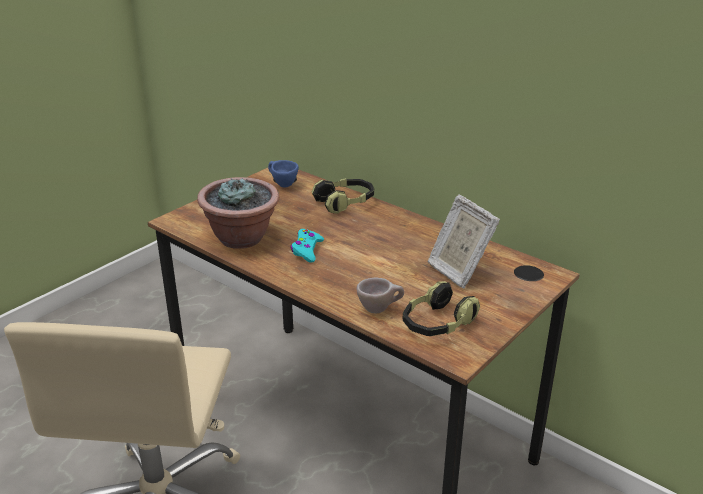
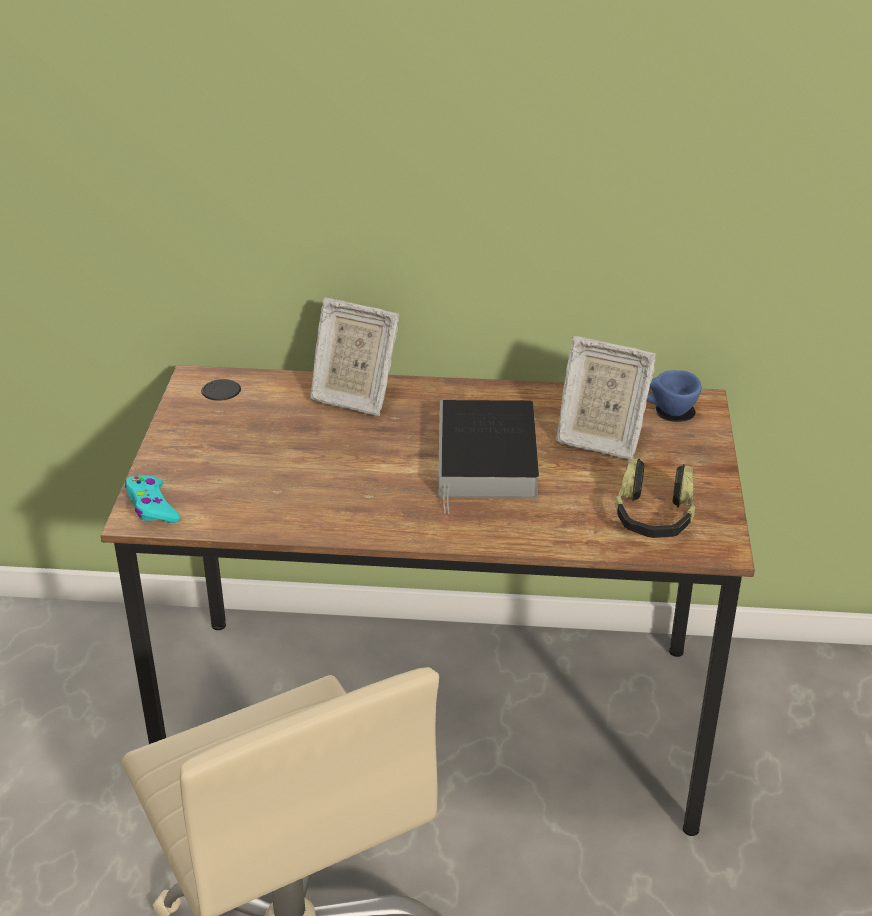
camera: 35 degrees left, 5 degrees up
(242, 238) = (278, 503): potted plant -> none
(282, 184) = (229, 400): blue cup -> blue cup (667, 412)
(307, 250) = (388, 486): turquoise game controller -> turquoise game controller (152, 507)
(345, 203) = (353, 397): headphones -> picture frame
(377, 258) = (488, 460): none -> book
(379, 309) = (570, 527): beige cup -> none

